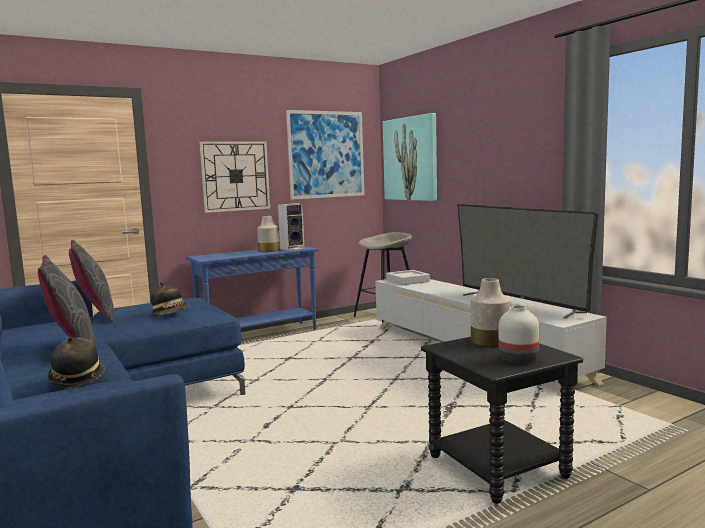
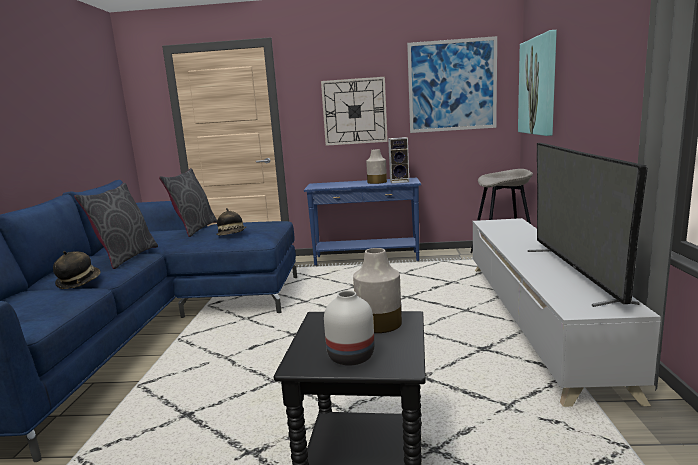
camera: 35 degrees right, 5 degrees up
(407, 281) = (503, 225): grey tray -> none

